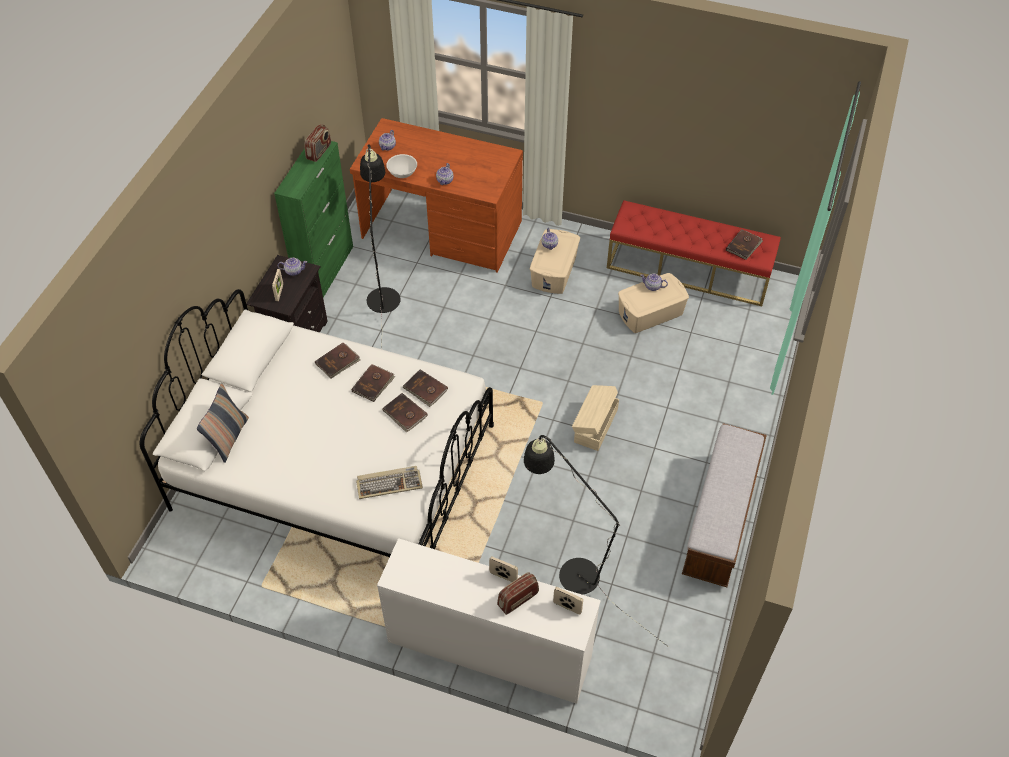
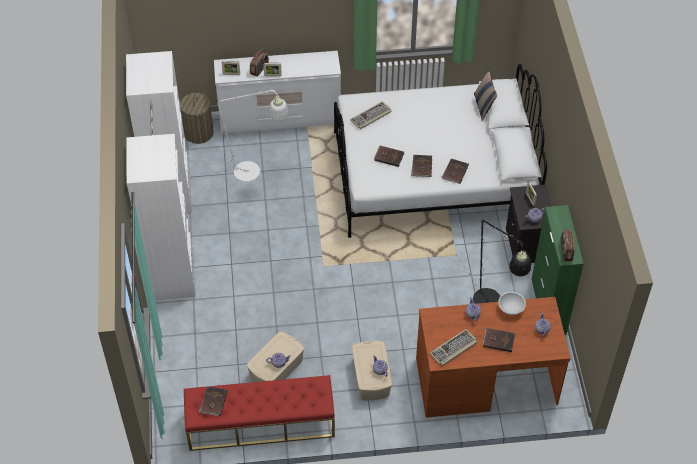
camera: 155 degrees right, 0 degrees up
(425, 389) = (386, 175): brown book -> brown book (498, 340)
(486, 159) = (453, 349): none -> keyboard
(570, 569) = (254, 172): black floor lamp -> white floor lamp
(594, 425) = (279, 264): beige storage box -> none
(625, 676) = (199, 133): none -> laundry basket
(719, 519) = (171, 234): bench -> white wardrobe

